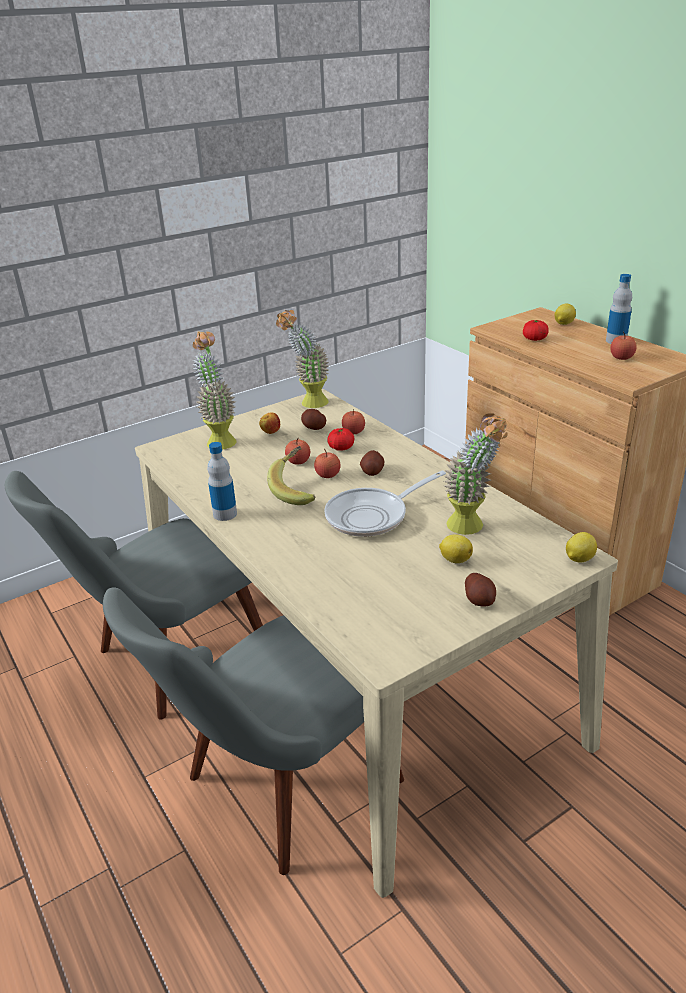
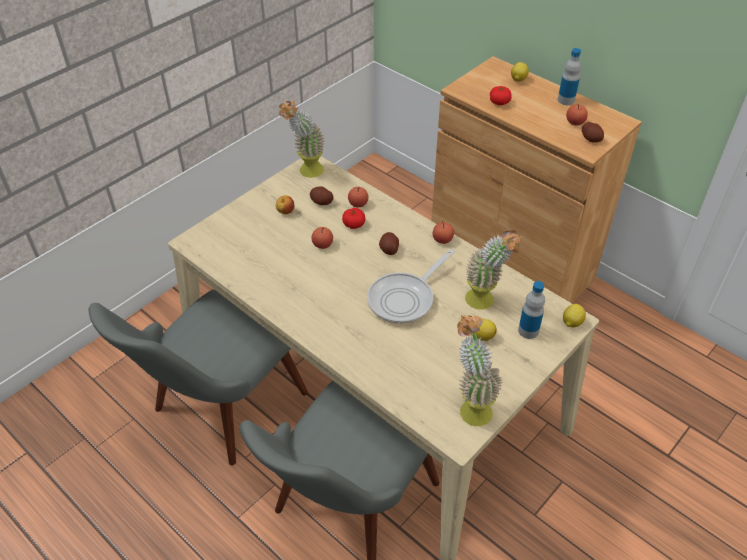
camera: 15 degrees left, 15 degrees up
(219, 439) = (242, 225): potted plant -> potted plant (470, 406)
(225, 514) = (282, 312): bottle -> bottle (528, 331)
(297, 489) = (333, 277): banana -> none
(327, 475) = (353, 257): apple -> apple (442, 240)
(479, 600) = (510, 373): potato -> potato (591, 139)

